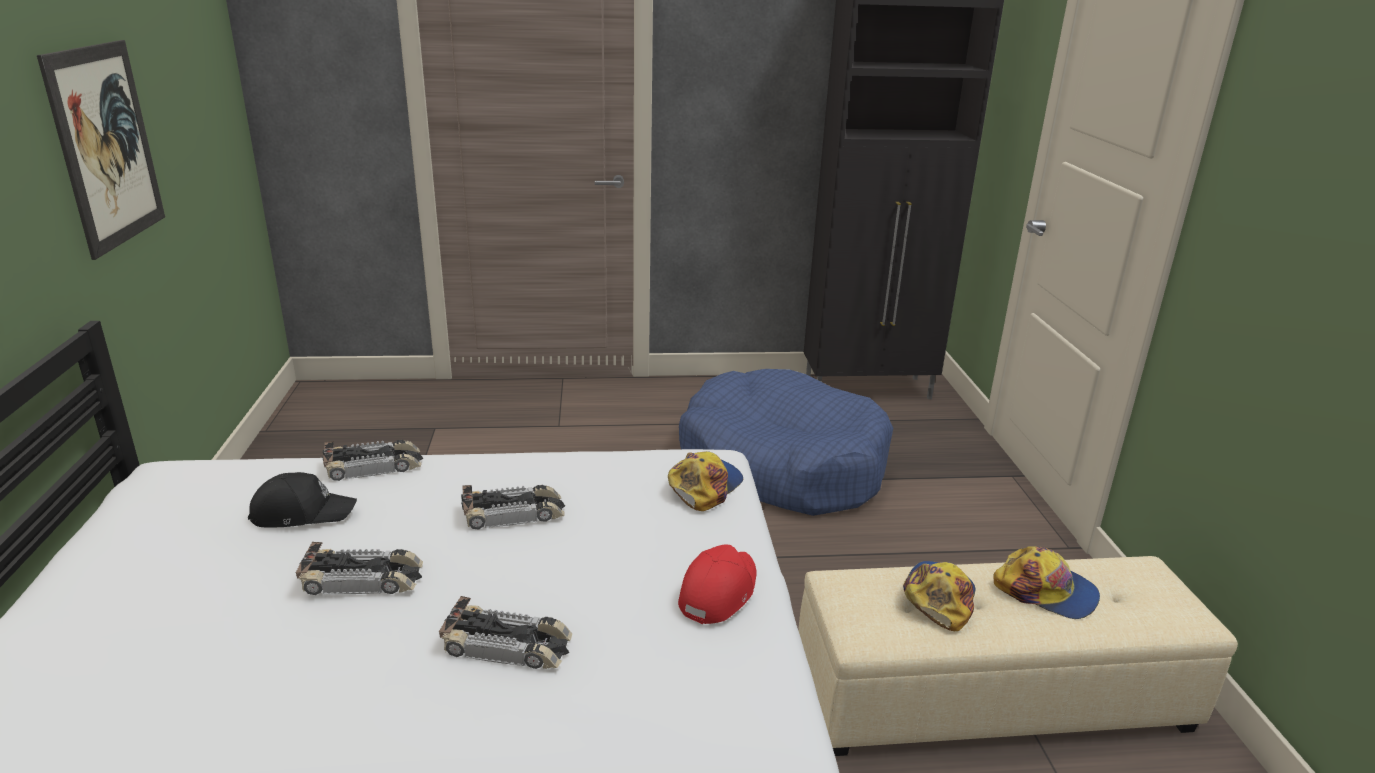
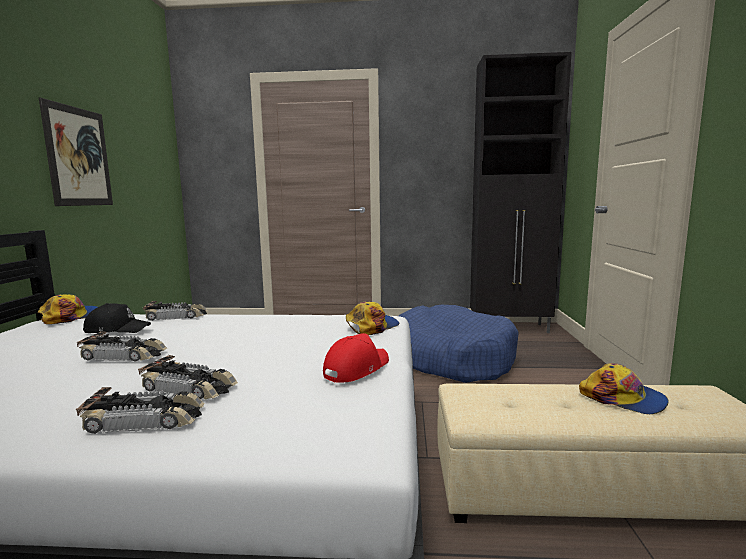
camera: 10 degrees right, 15 degrees down
(514, 513) = (243, 334): toy car -> toy car (146, 419)
(939, 597) = (536, 398): cap -> cap (72, 317)

